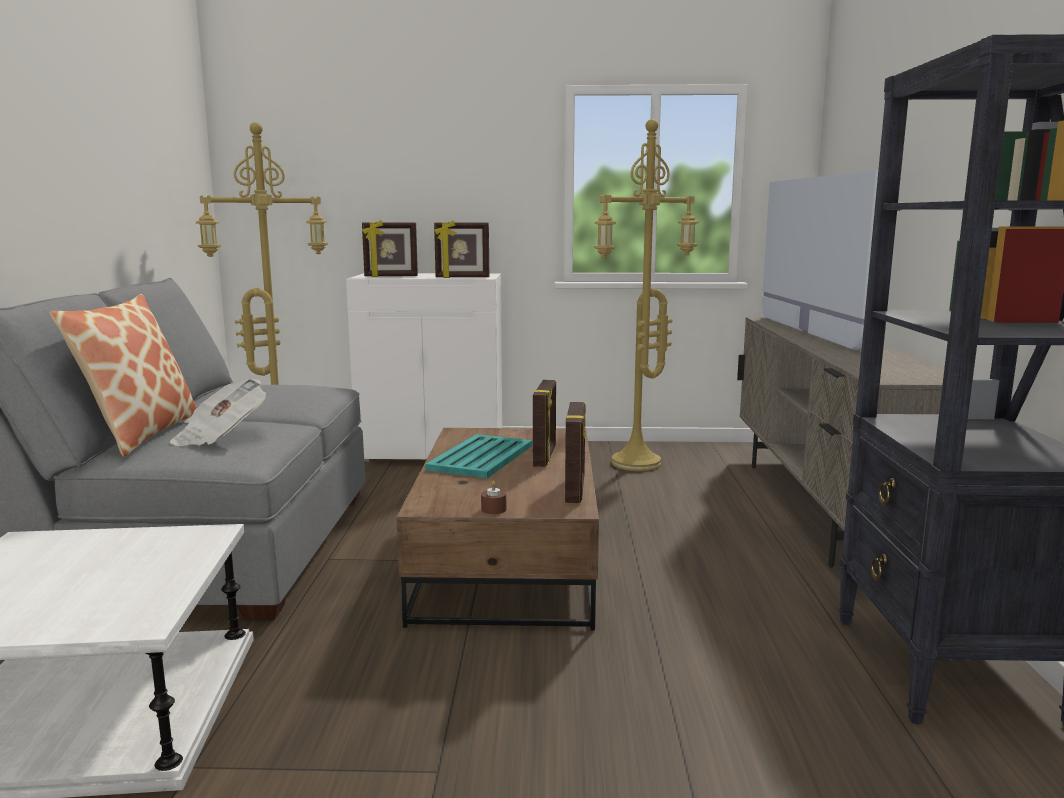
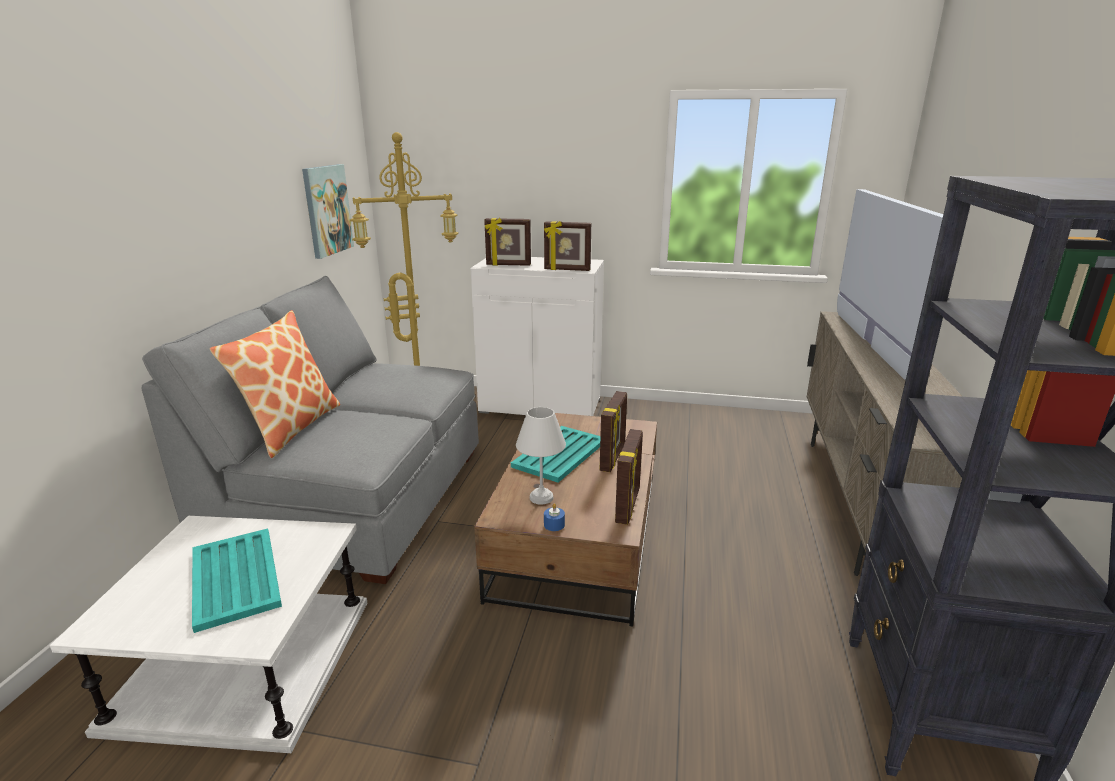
camera: 10 degrees right, 10 degrees up
(94, 578) = (235, 579): none -> turquoise tray
(166, 211) = (327, 210): none -> picture
(220, 437) = (347, 437): newspaper -> none
(472, 490) = (542, 498): none -> white table lamp
(493, 509) = (554, 525): brown candle -> blue candle
(636, 464) = (708, 434): yellow floor lamp -> none

